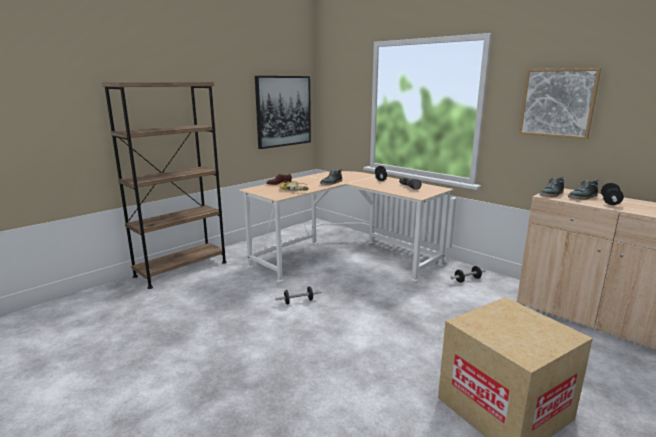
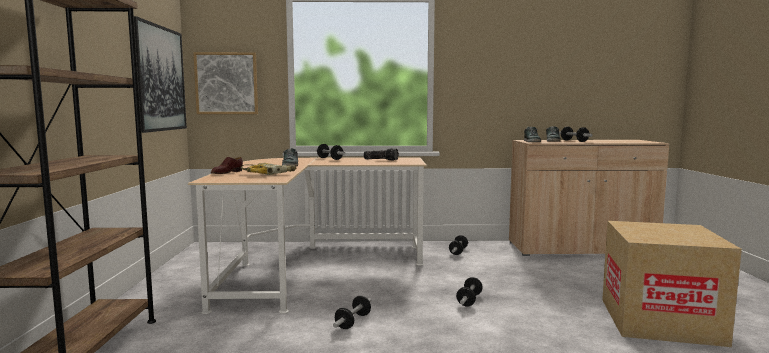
camera: 45 degrees left, 10 degrees down
(390, 319) = (469, 300): none -> dumbbell
(557, 103) = (505, 63): picture -> picture (226, 83)

